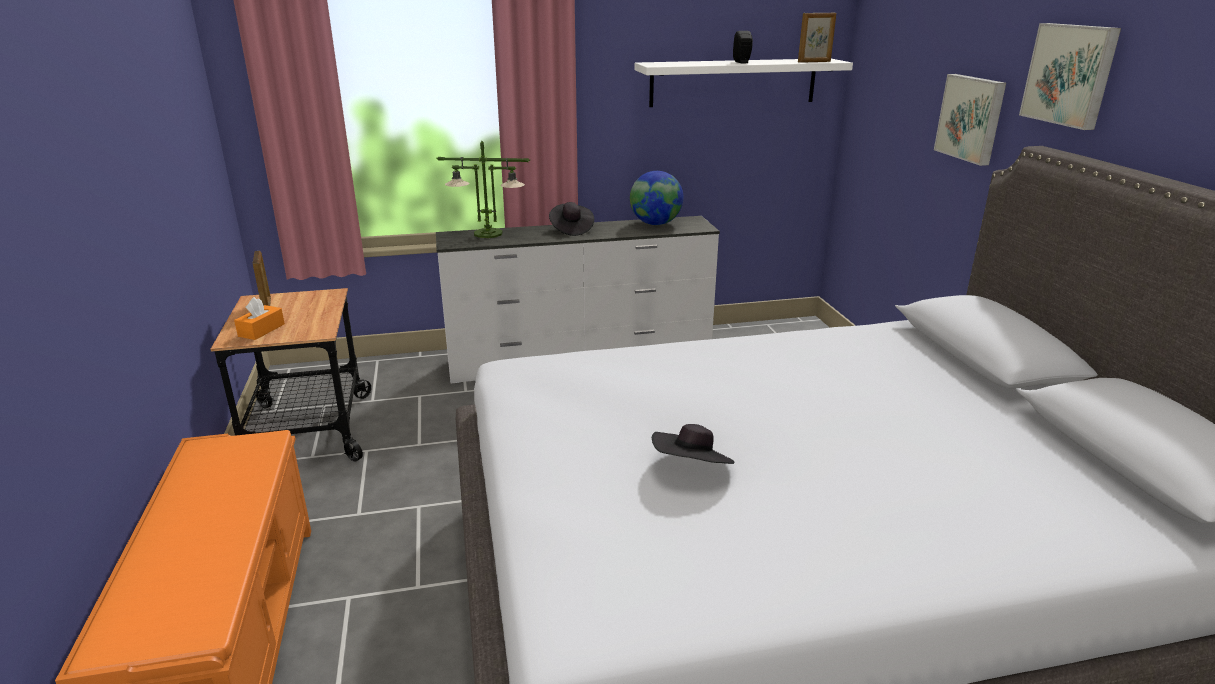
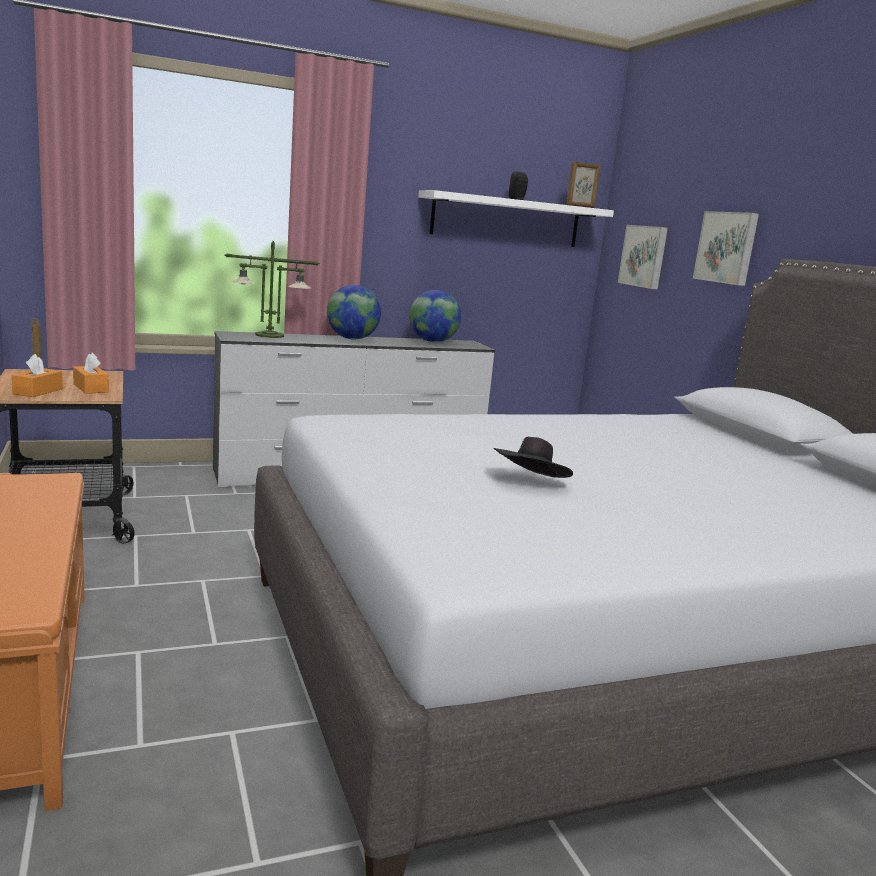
camera: 10 degrees left, 10 degrees down
(310, 320) = (91, 388): none -> orange tissue box
(571, 229) = (352, 339): black hat -> globe
(1071, 74) = (817, 199): picture -> picture (644, 256)

